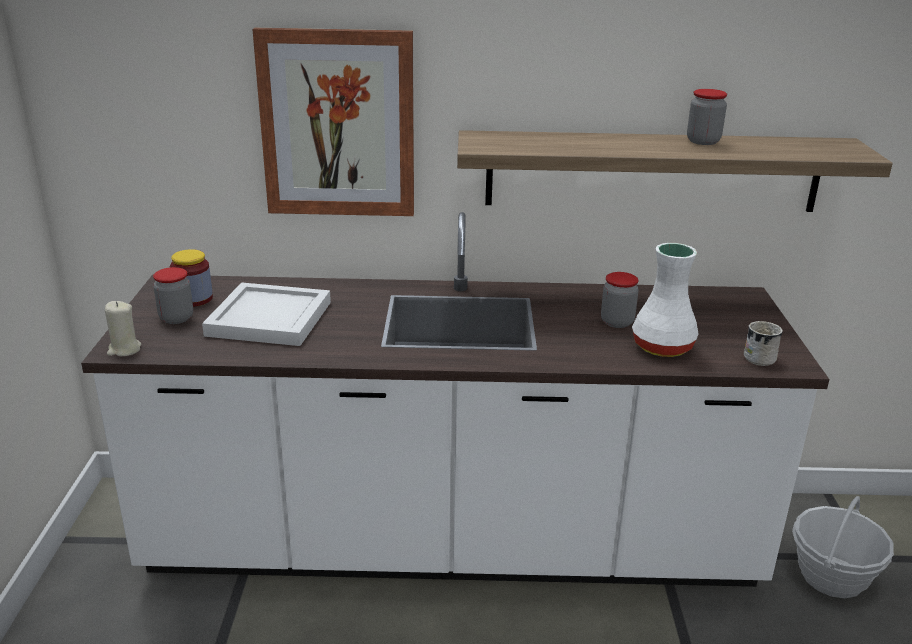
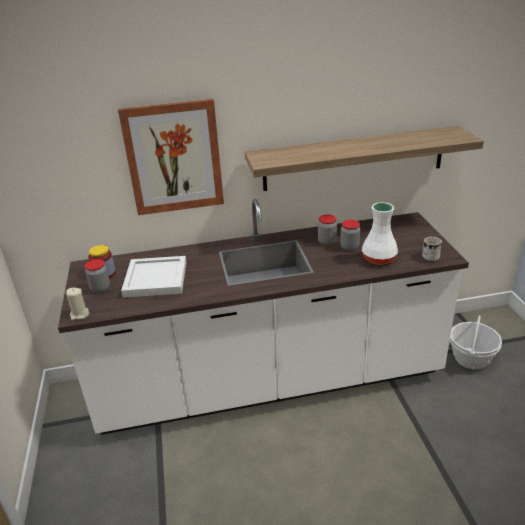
camera: 10 degrees left, 5 degrees up
(703, 141) = (381, 140): jar -> jar (327, 241)

